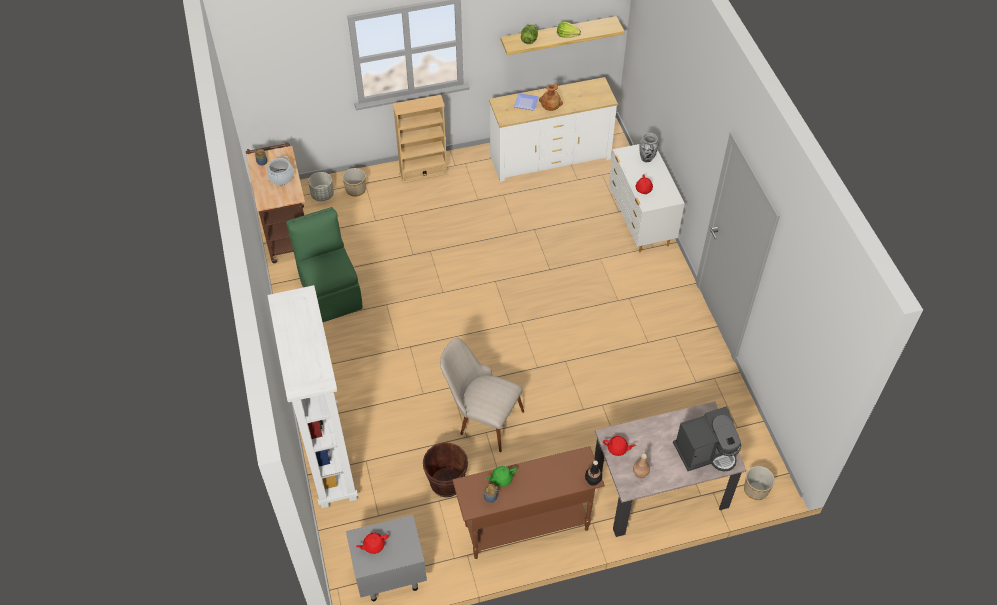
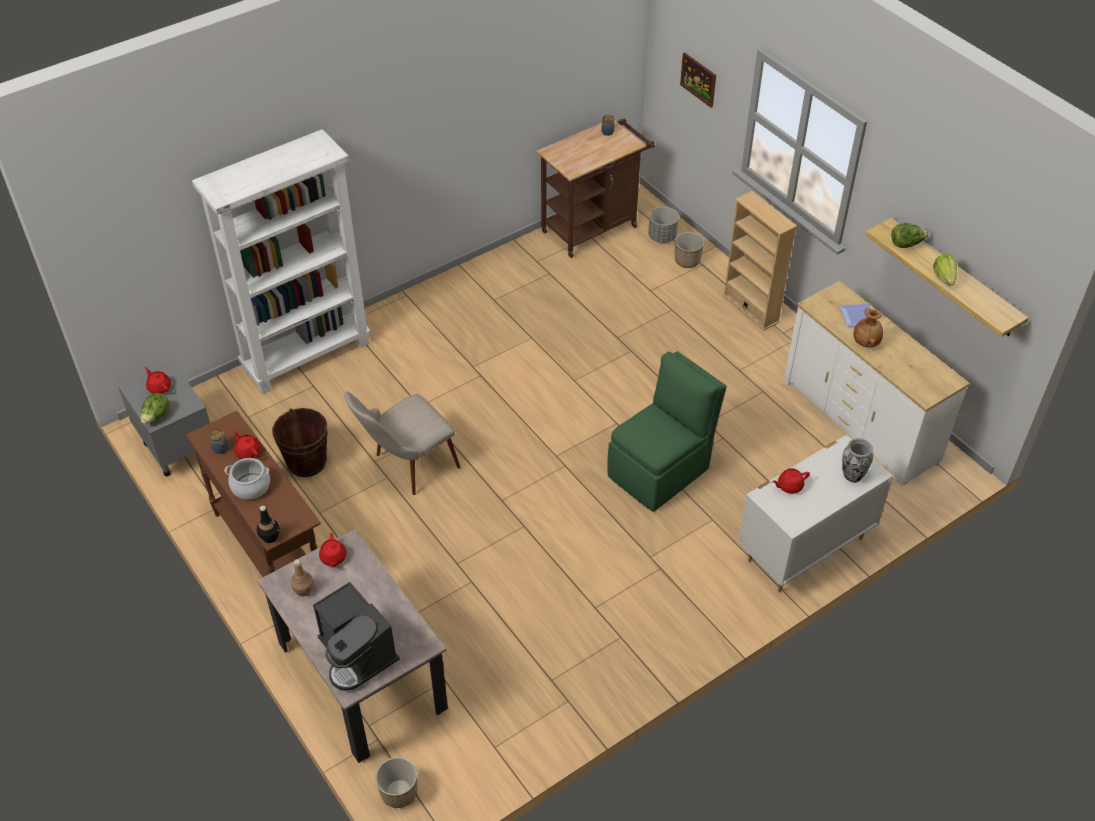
camera: 70 degrees right, 5 degrees down
(281, 177) = (594, 152): cooking pot -> cooking pot (251, 487)
(293, 75) = (698, 79): none -> picture
(330, 292) = (525, 288): green chair -> green chair (660, 471)
(408, 553) = (156, 417): none -> lettuce
(482, 418) = (406, 468): beige chair -> beige chair turned 135 degrees counterclockwise
(501, 479) = (248, 451): green teapot -> red teapot

